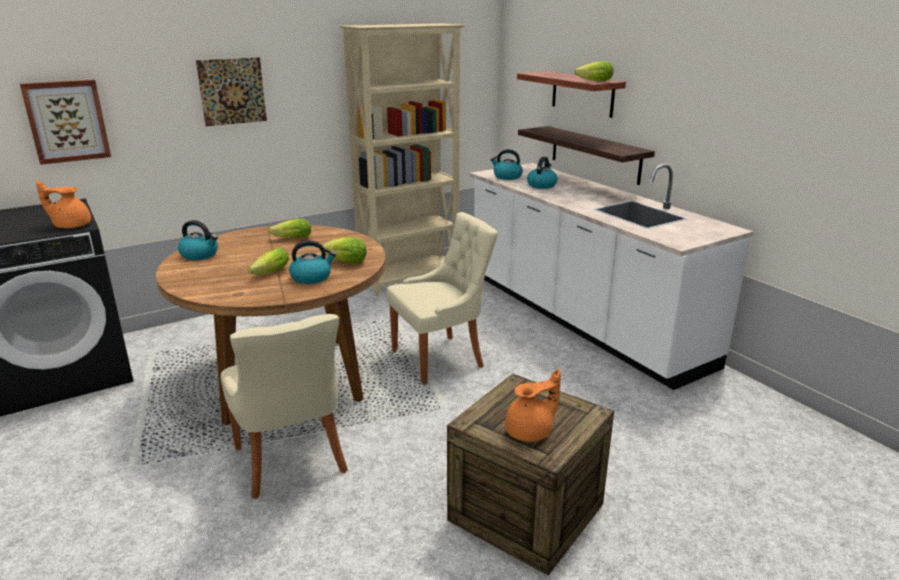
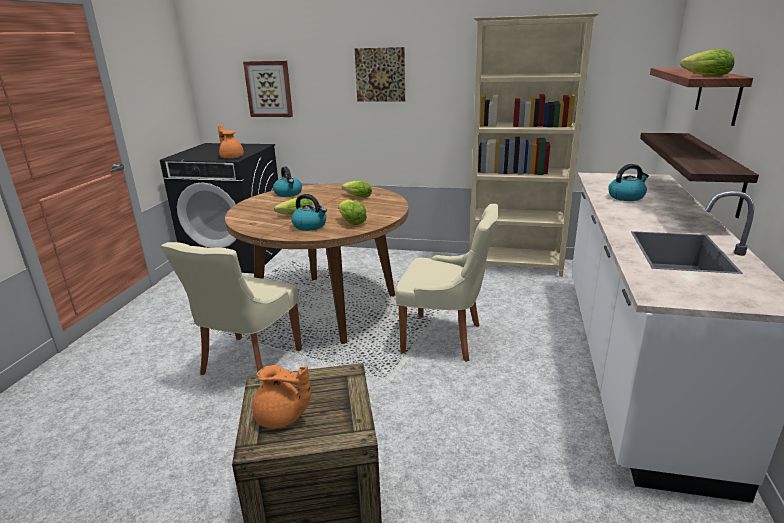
camera: 45 degrees right, 0 degrees up
(507, 177) = (606, 182): kettle -> none

